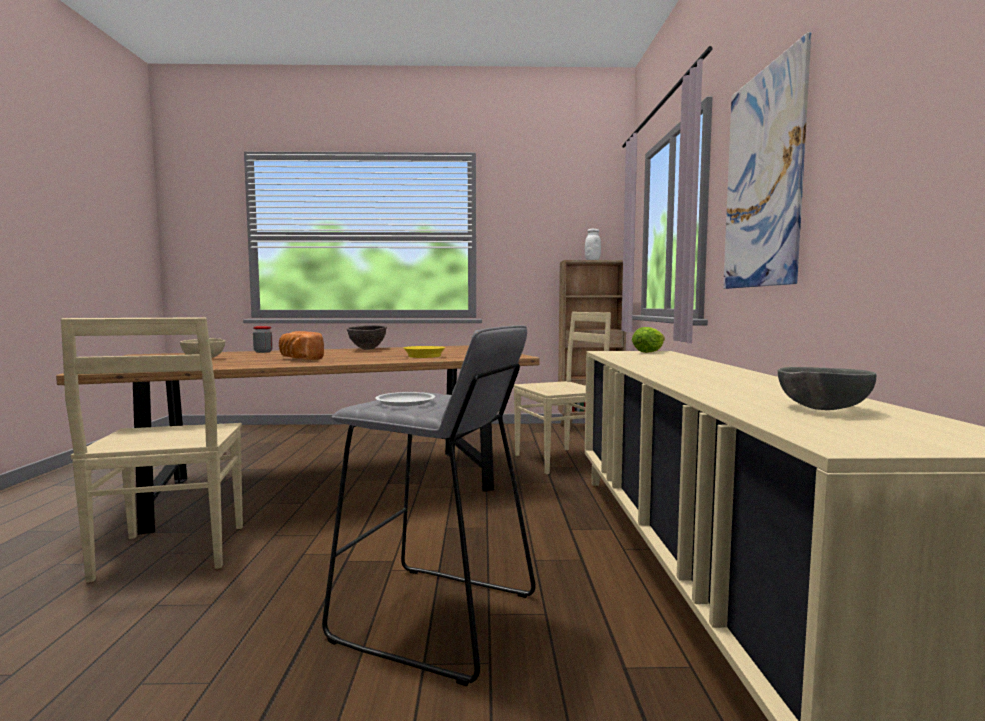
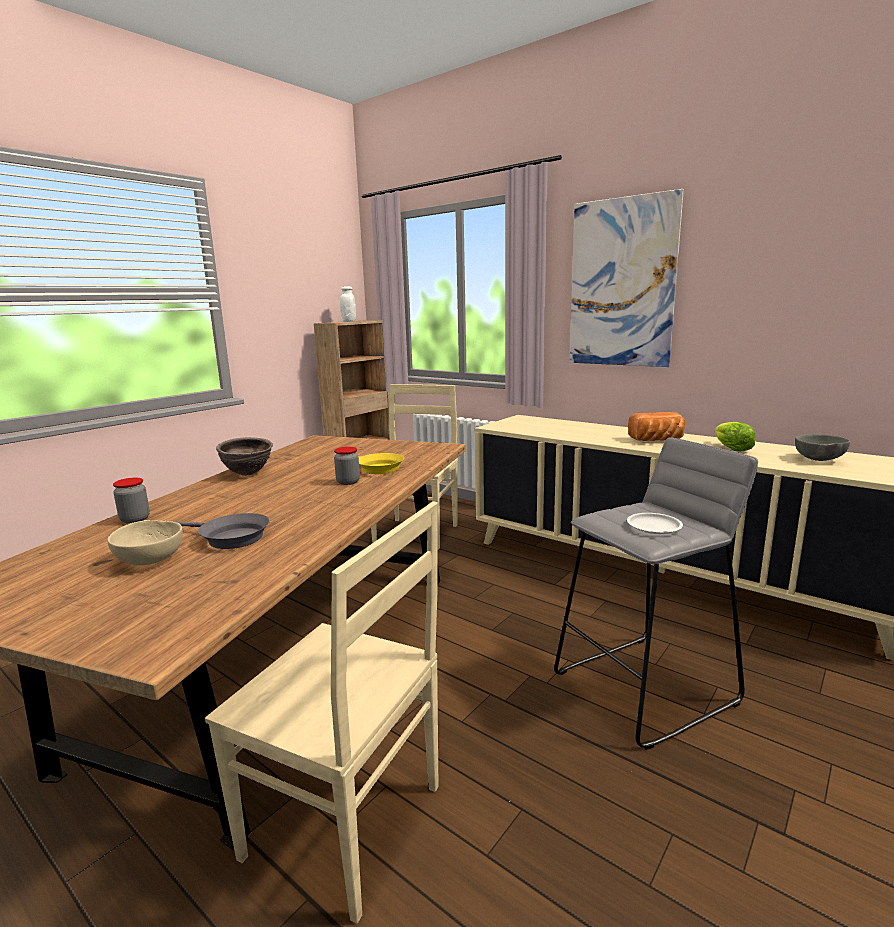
camera: 50 degrees left, 10 degrees up
(248, 359) = (230, 538): none -> grey frying pan
(299, 359) = (285, 514): bread -> bread (657, 440)
(382, 357) = (348, 482): none -> jar
(648, 352) = (516, 419): lettuce -> lettuce (730, 448)

